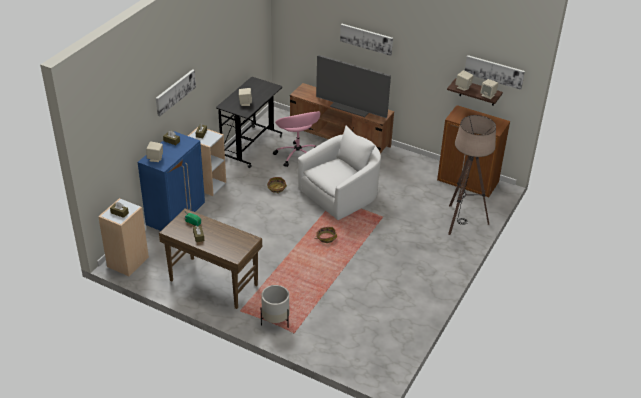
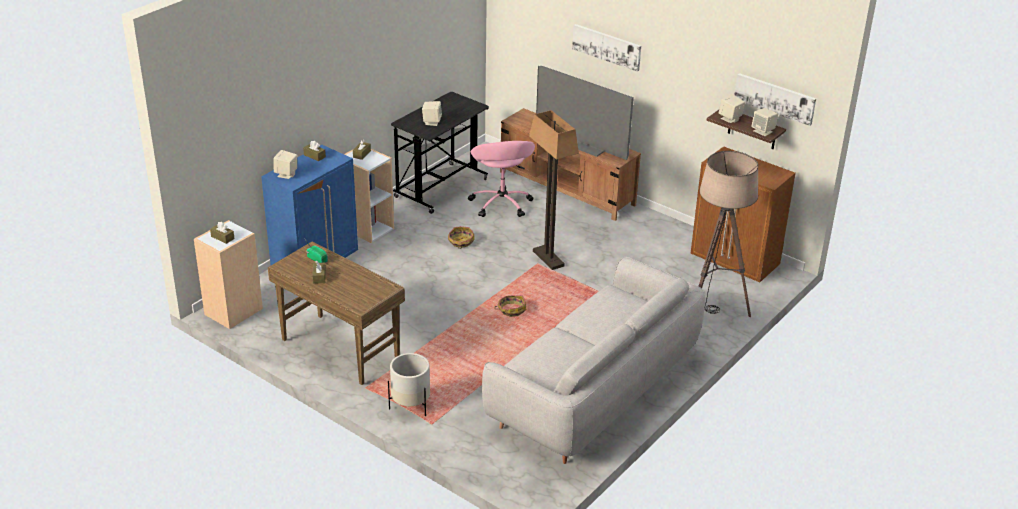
camera: 10 degrees right, 5 degrees down
(175, 92) = (326, 89): picture -> none
(341, 194) = (548, 258): white armchair -> floor lamp
(399, 293) = (594, 391): none -> grey sofa

